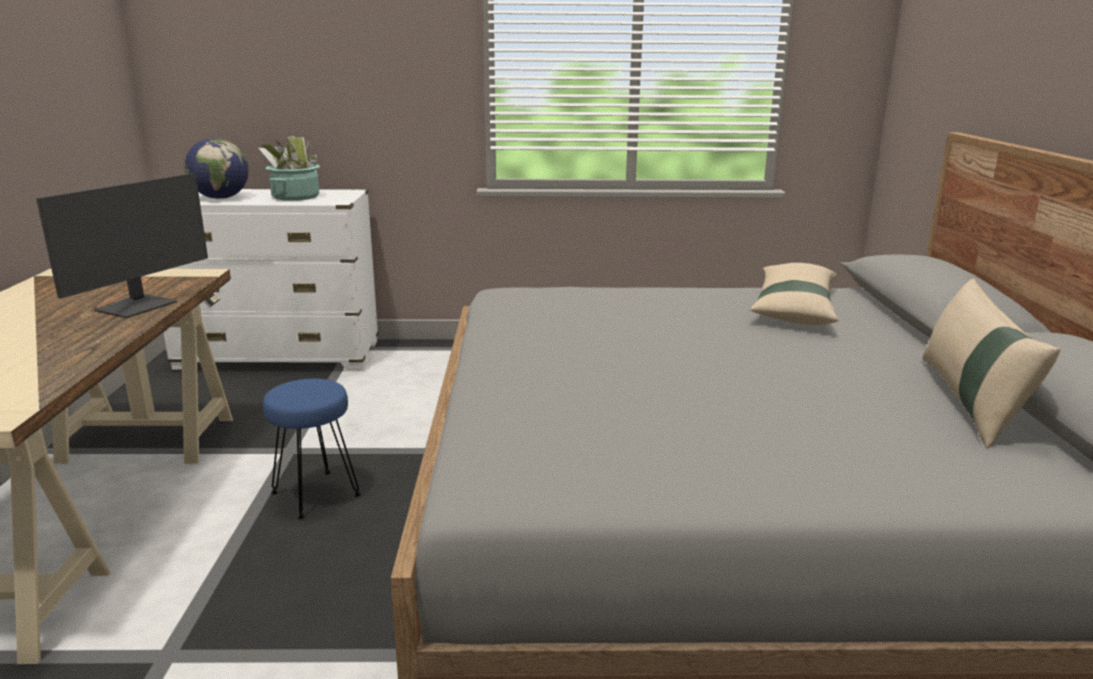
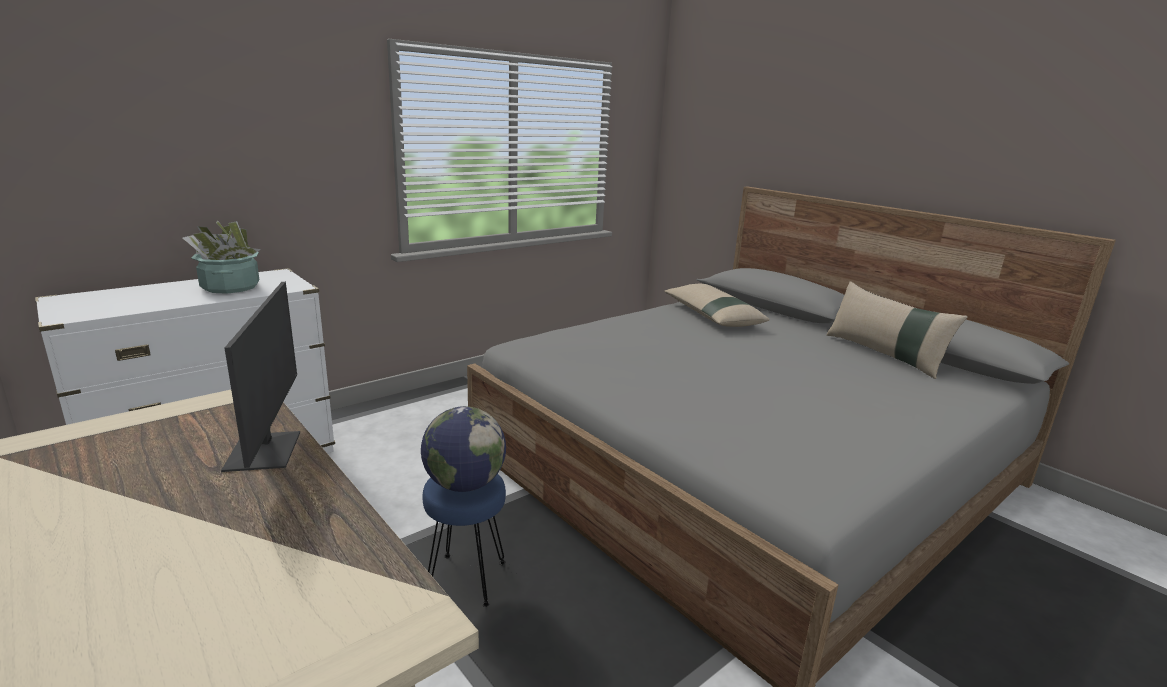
camera: 40 degrees left, 0 degrees up
(221, 198) = (138, 302): globe -> globe (464, 484)

